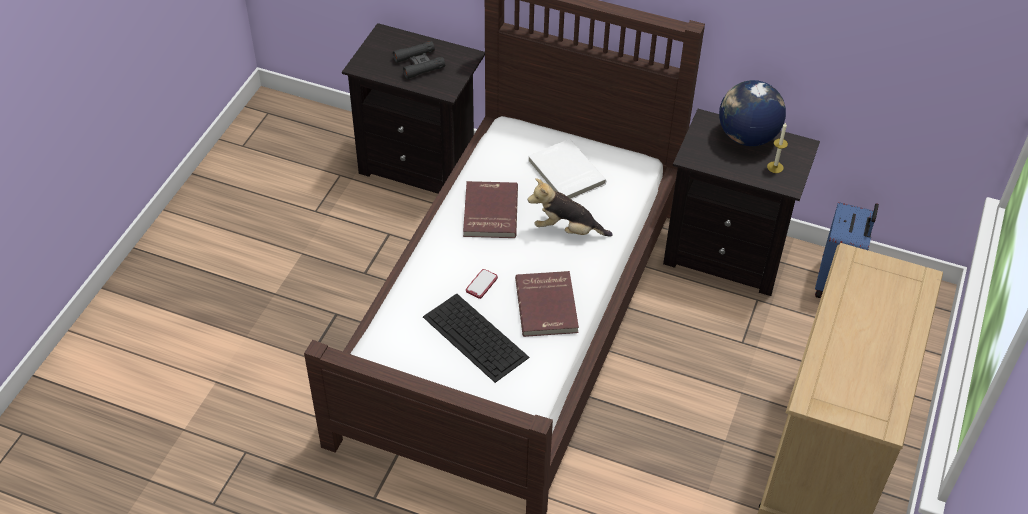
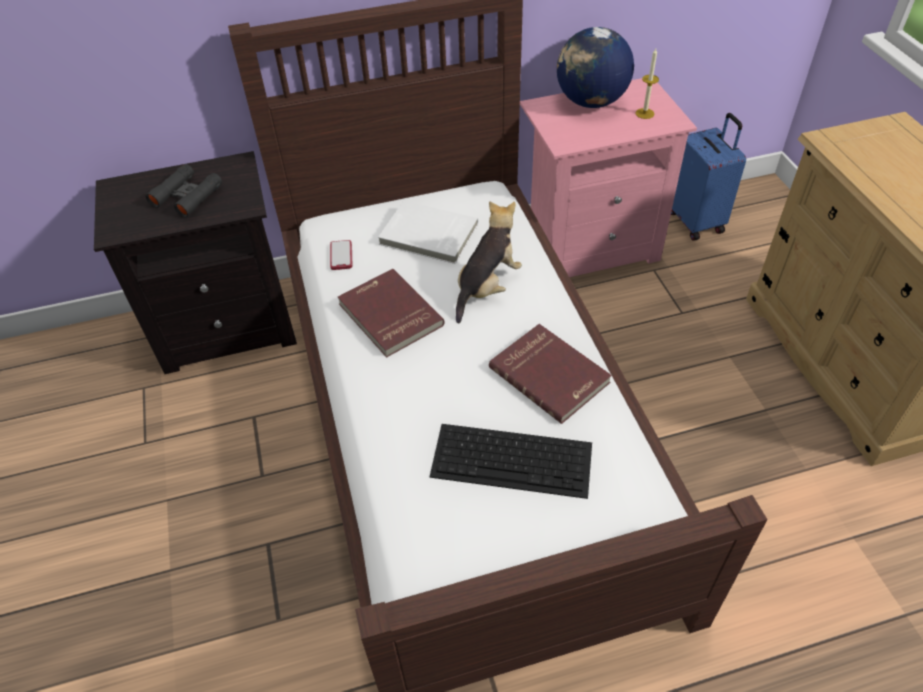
camera: 35 degrees left, 0 degrees up
(481, 284) = (458, 396): phone -> phone (341, 256)
(567, 230) = (487, 287): plush toy -> plush toy turned 150 degrees clockwise
(727, 253) = (590, 247): black nightstand -> pink nightstand

